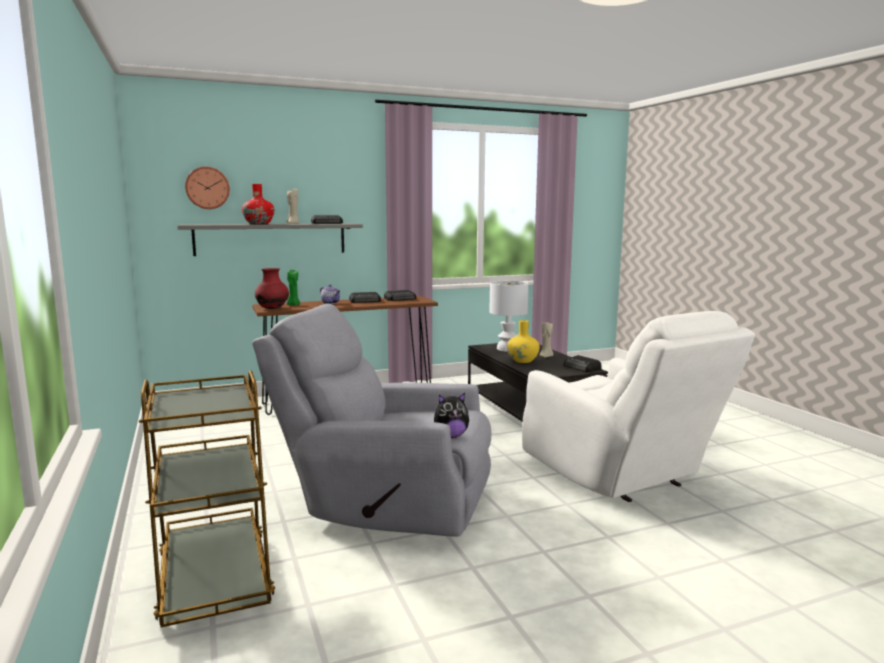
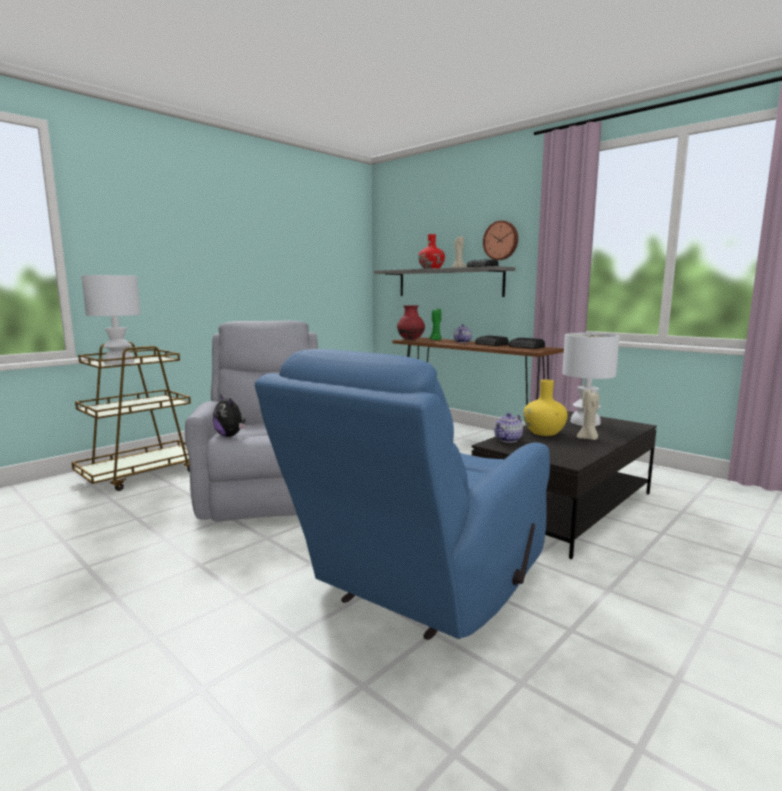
camera: 65 degrees right, 0 degrees up
(207, 188) = (412, 241): wall clock -> wall clock (501, 240)
(216, 409) = (118, 362): none -> white table lamp
(532, 370) = (508, 440): none -> teapot
(582, 368) = (568, 457): radio -> none
(619, 475) = (419, 587): white armchair -> blue armchair

